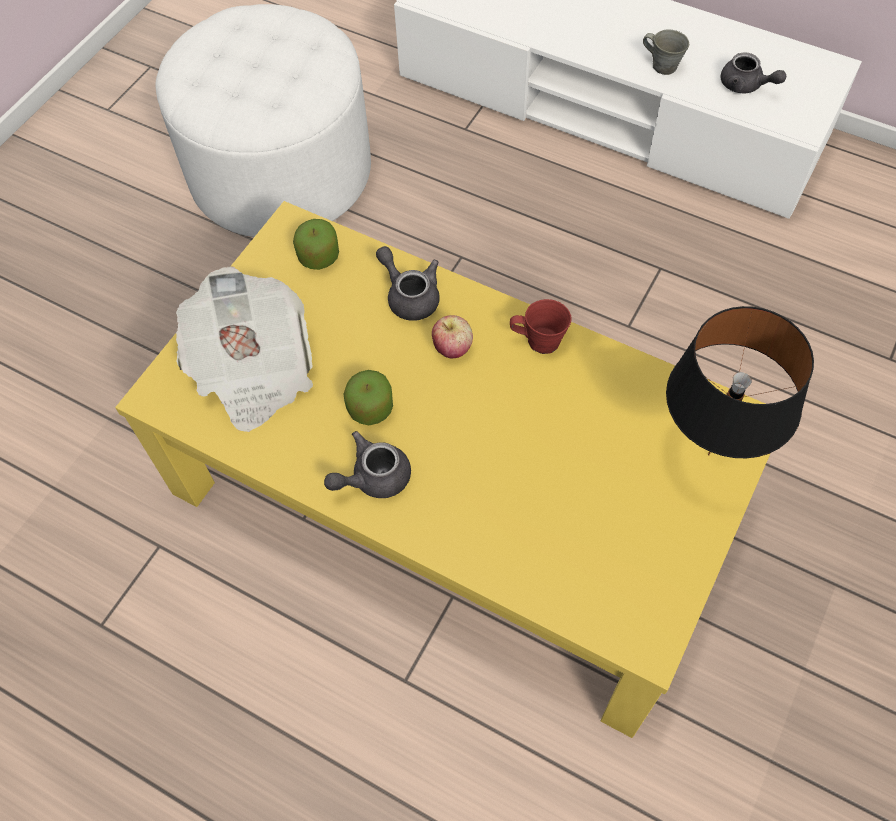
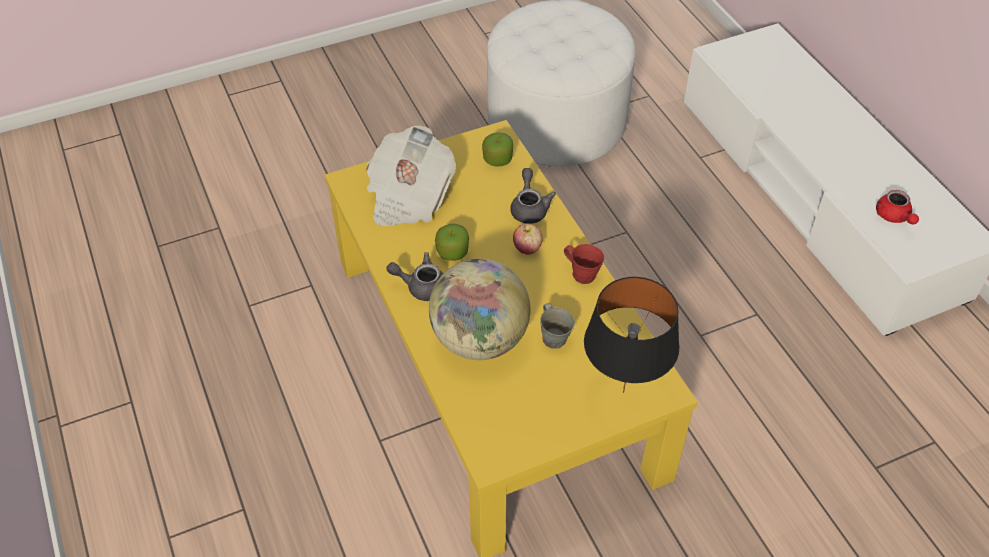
camera: 35 degrees right, 10 degrees down
(501, 500) = (479, 339): none -> globe
(662, 65) = (844, 174): grey mug -> grey mug (554, 337)
(745, 86) = (894, 217): grey teapot -> red teapot

